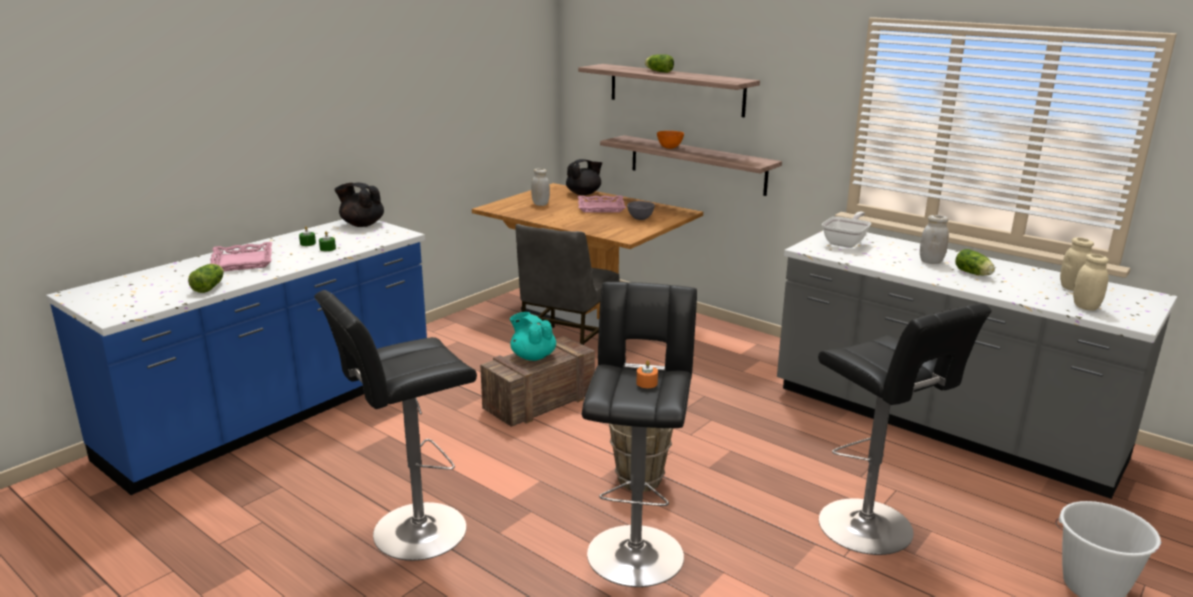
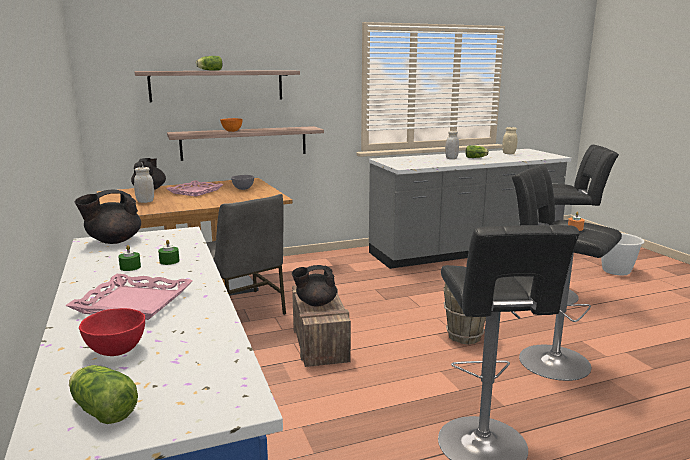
camera: 60 degrees left, 5 degrees down
(172, 277) = (116, 350): none -> red bowl
(210, 287) = (207, 328): lettuce -> lettuce (102, 409)
(533, 356) = (315, 303): turquoise teapot -> black teapot
(846, 242) = (403, 161): frying pan -> none
(1085, 307) = (533, 156): beige jar -> none

